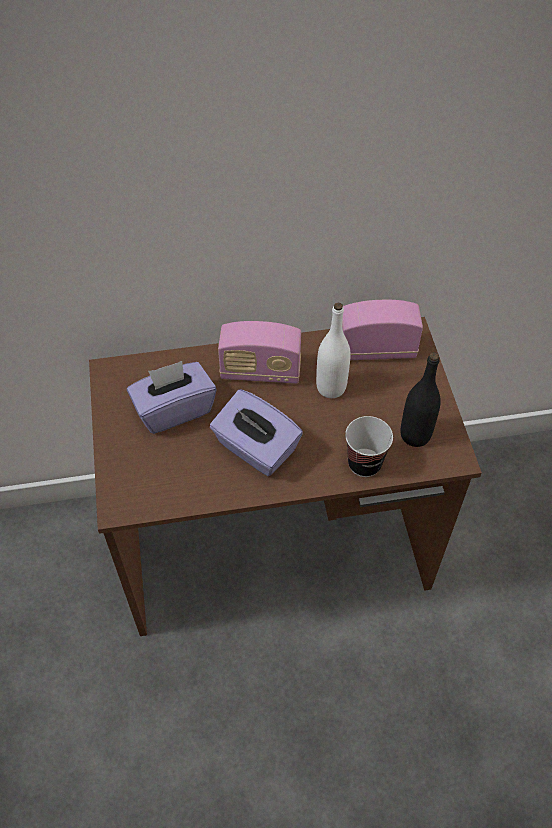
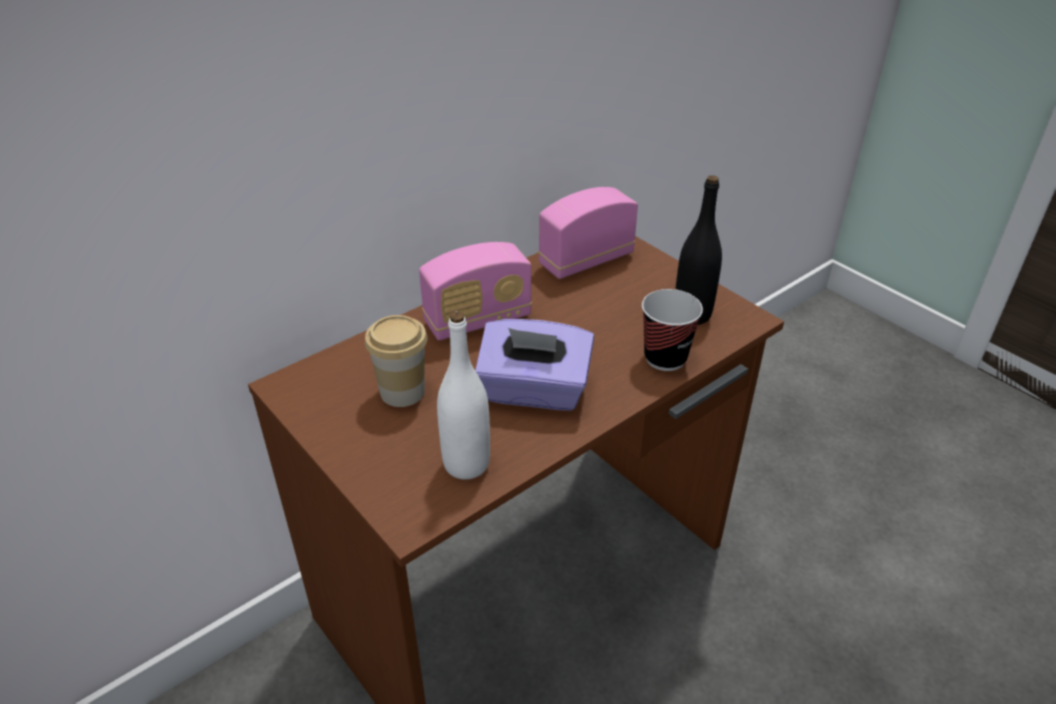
camera: 30 degrees left, 15 degrees down
(174, 409) = (402, 392): purple tissue box -> cup
(331, 387) = (568, 307): white bottle -> white bottle (466, 464)

